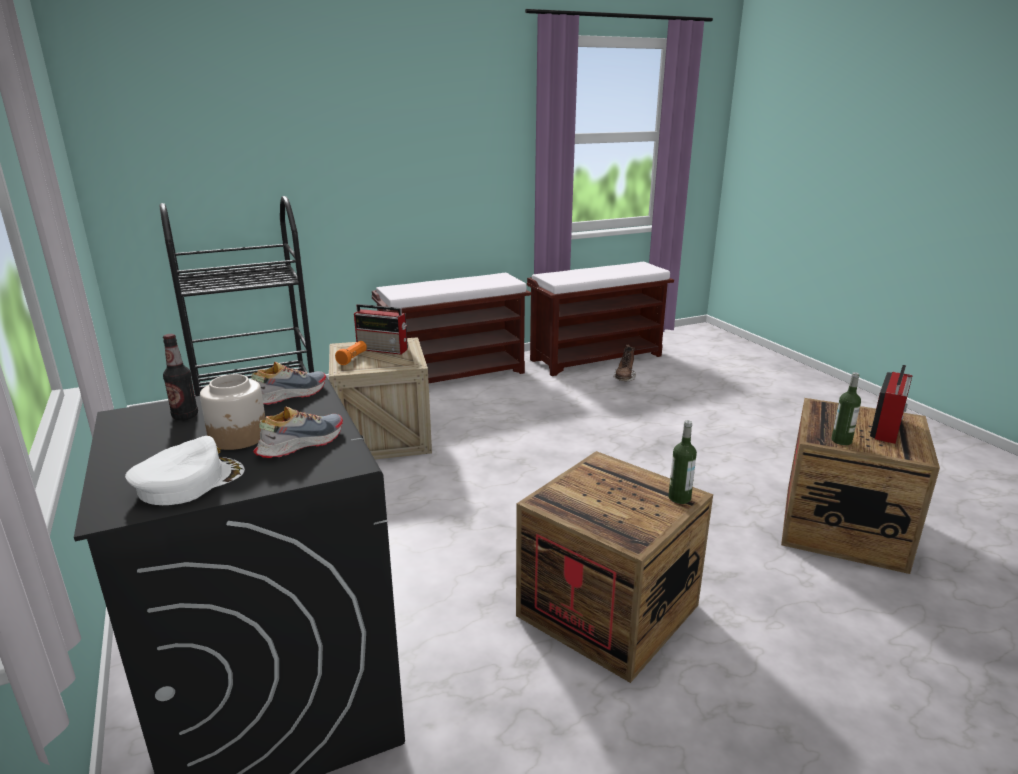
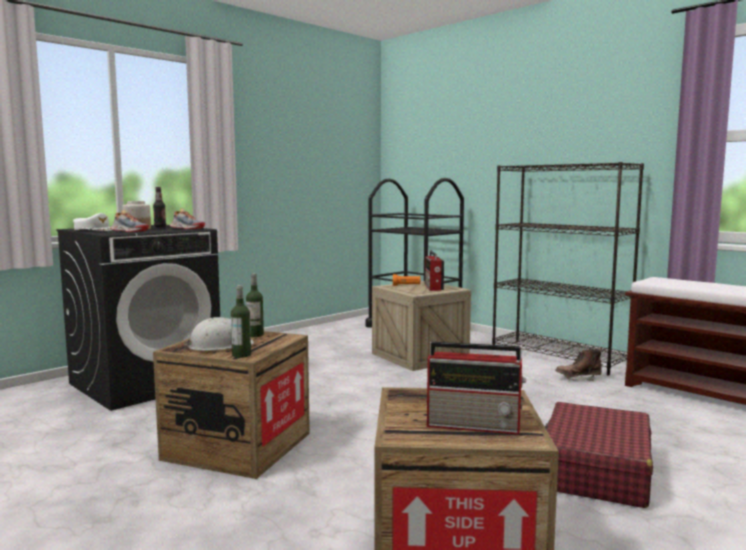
camera: 70 degrees right, 15 degrees down
(455, 375) = (559, 356): brown bench -> black bookcase
(624, 378) = (686, 414): brown boot -> brown boot (578, 379)
(631, 509) = (220, 346): none -> white hard hat
(712, 439) = (595, 471): none -> red suitcase
(841, 441) = (406, 402): bottle -> bottle (255, 335)

